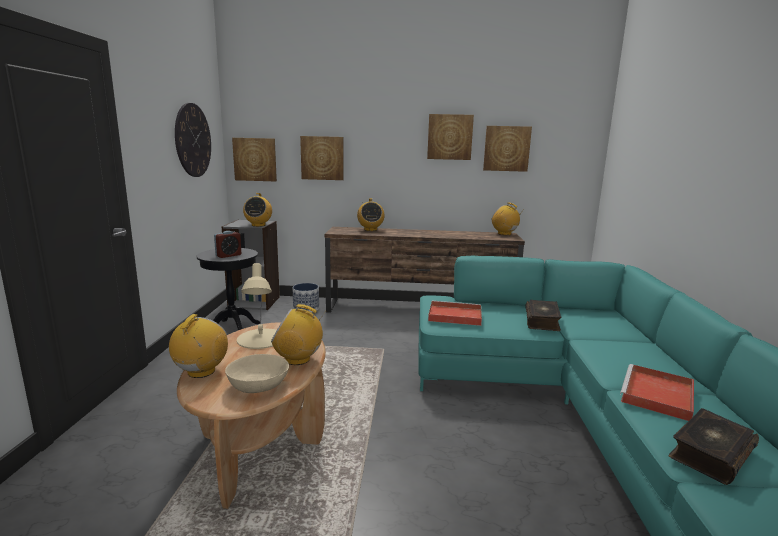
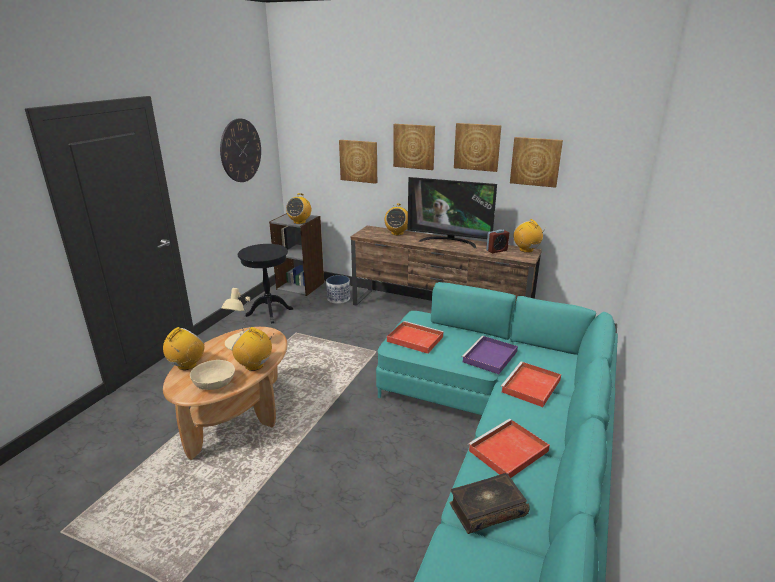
camera: 20 degrees right, 10 degrees up
(228, 255) = (261, 254): alarm clock -> alarm clock (496, 250)
(255, 159) = (303, 159): picture -> picture (414, 146)
(428, 232) = (449, 241): none -> television
(542, 321) = (489, 357): book -> purple tray
(607, 338) = (531, 387): none -> red tray

